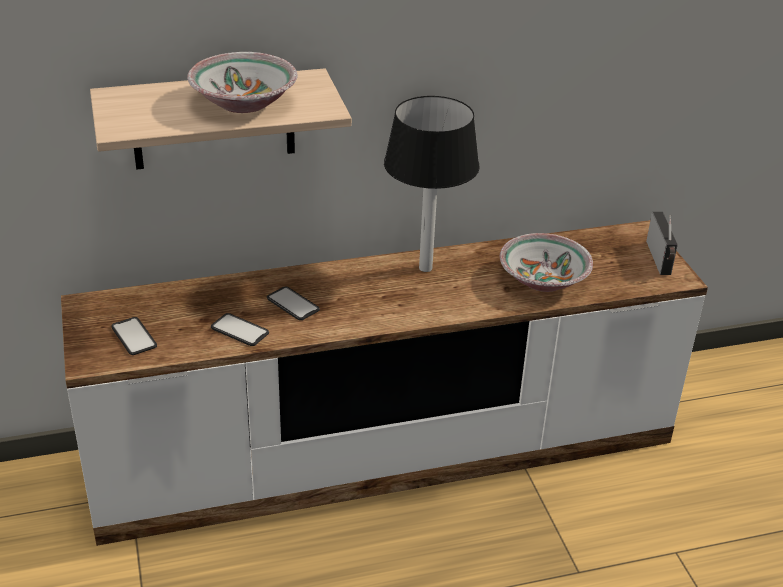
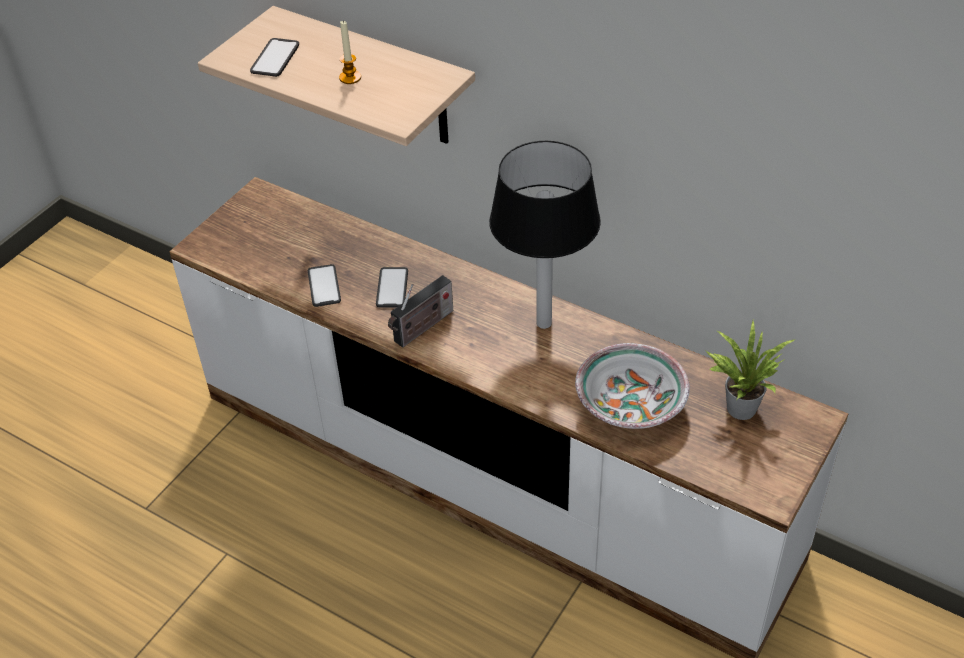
camera: 50 degrees right, 10 degrees up
(134, 337) = (251, 244): phone -> phone (275, 58)
(244, 103) = (350, 77): bowl -> candle
(597, 247) = (739, 405): none -> potted plant
(660, 259) = (784, 462): radio -> radio (422, 328)

